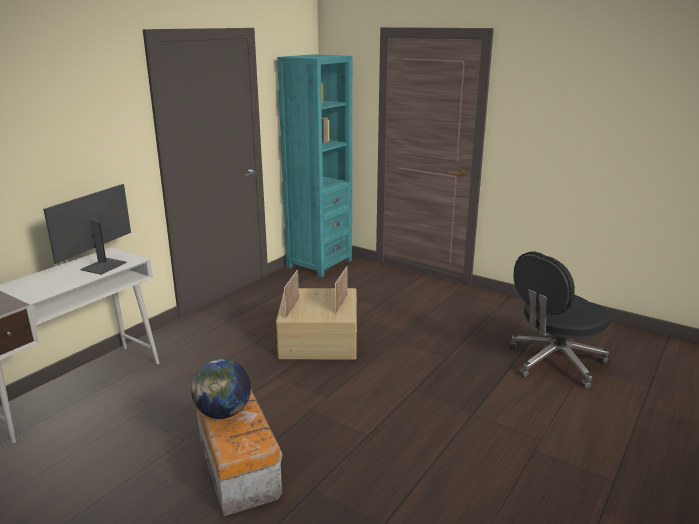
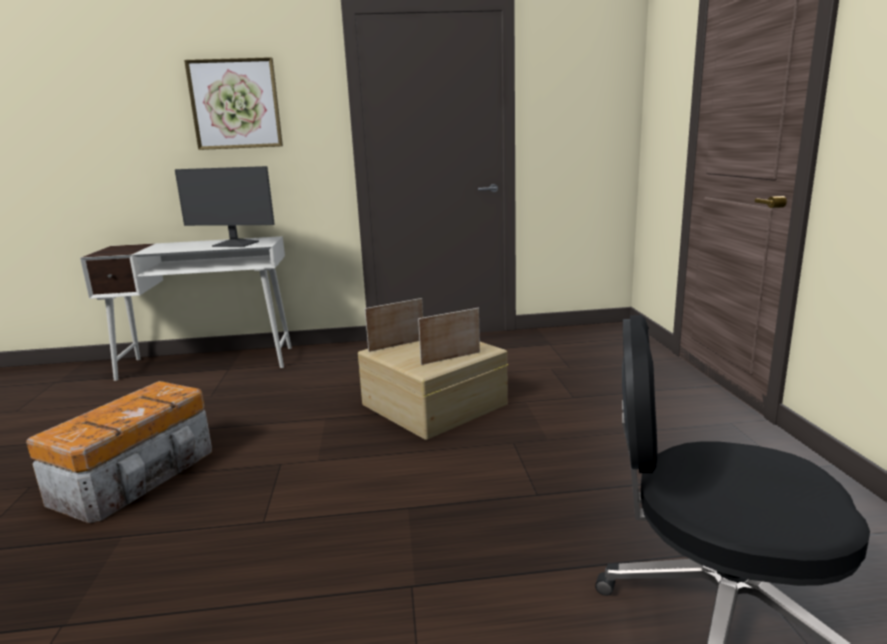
camera: 50 degrees right, 5 degrees down
(62, 130) = (235, 104): none -> picture
(102, 266) = (235, 244): monitor -> monitor turned 150 degrees counterclockwise
(223, 413) = (131, 401): globe -> none
(319, 263) = (592, 334): turquoise bookcase -> none

